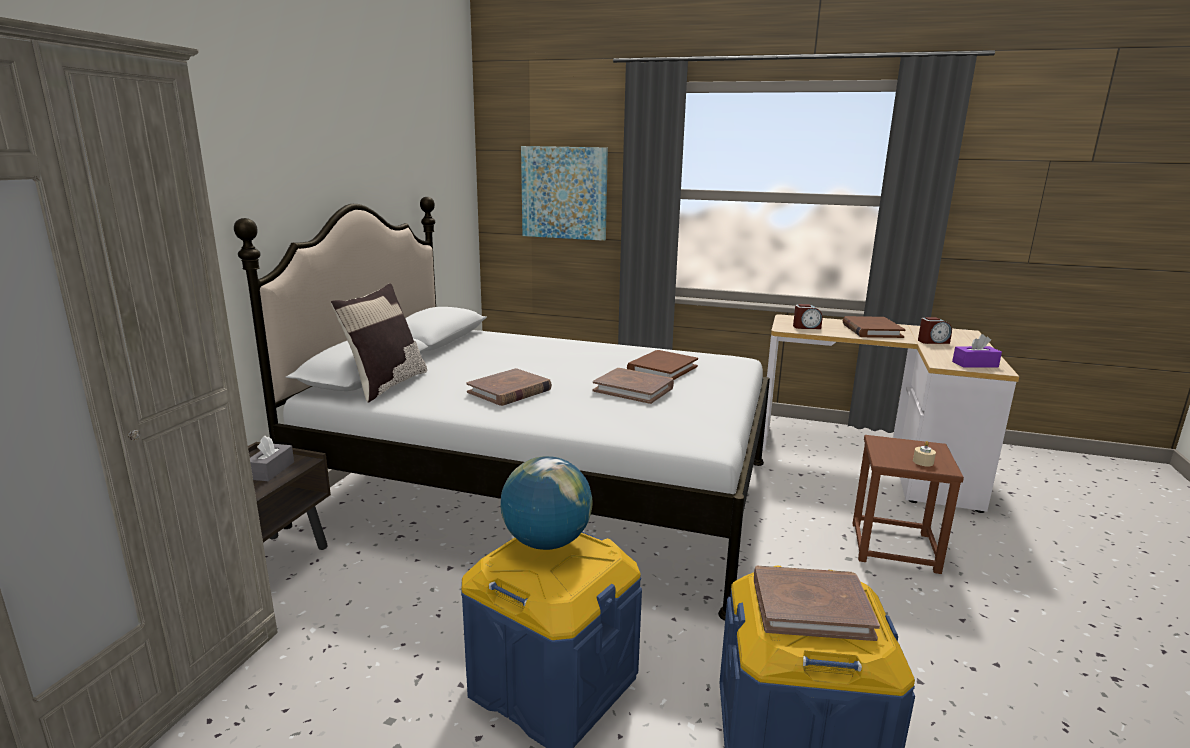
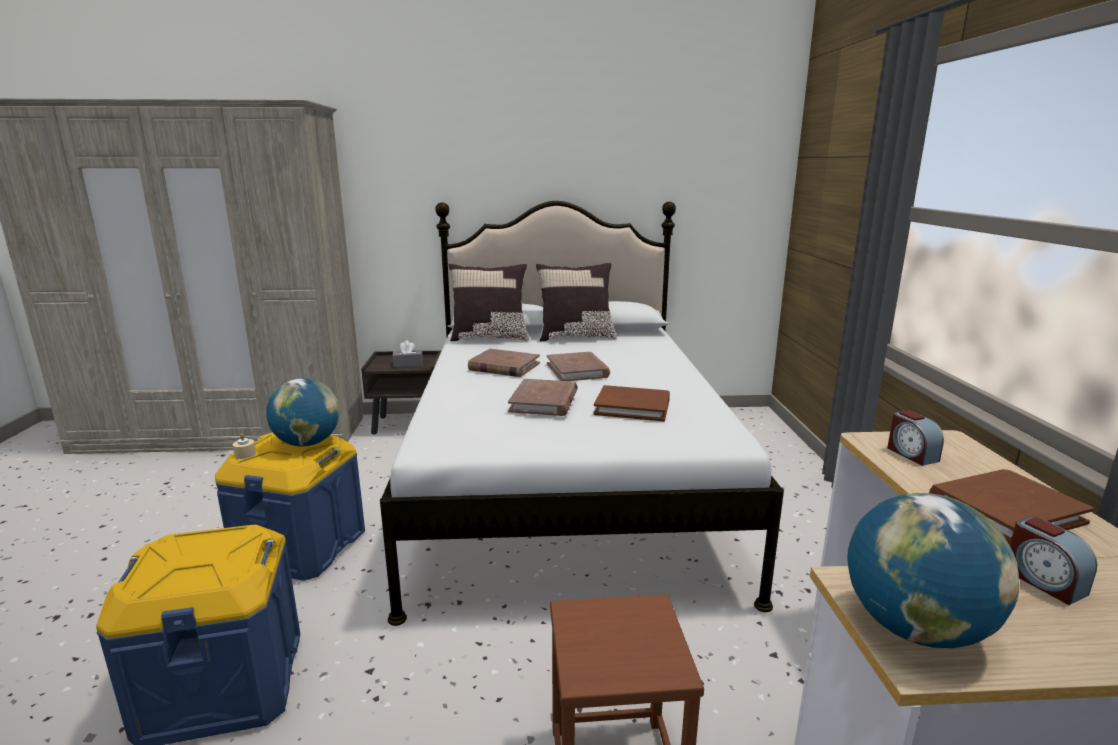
camera: 70 degrees right, 0 degrees up
(442, 355) = (576, 337): none -> pillow
(564, 193) = (838, 208): picture -> none
(811, 607) = (199, 555): brown book -> brown book (577, 370)
(923, 462) = (593, 651): beige candle -> beige candle (245, 454)
(975, 364) = (915, 628): purple tissue box -> globe

